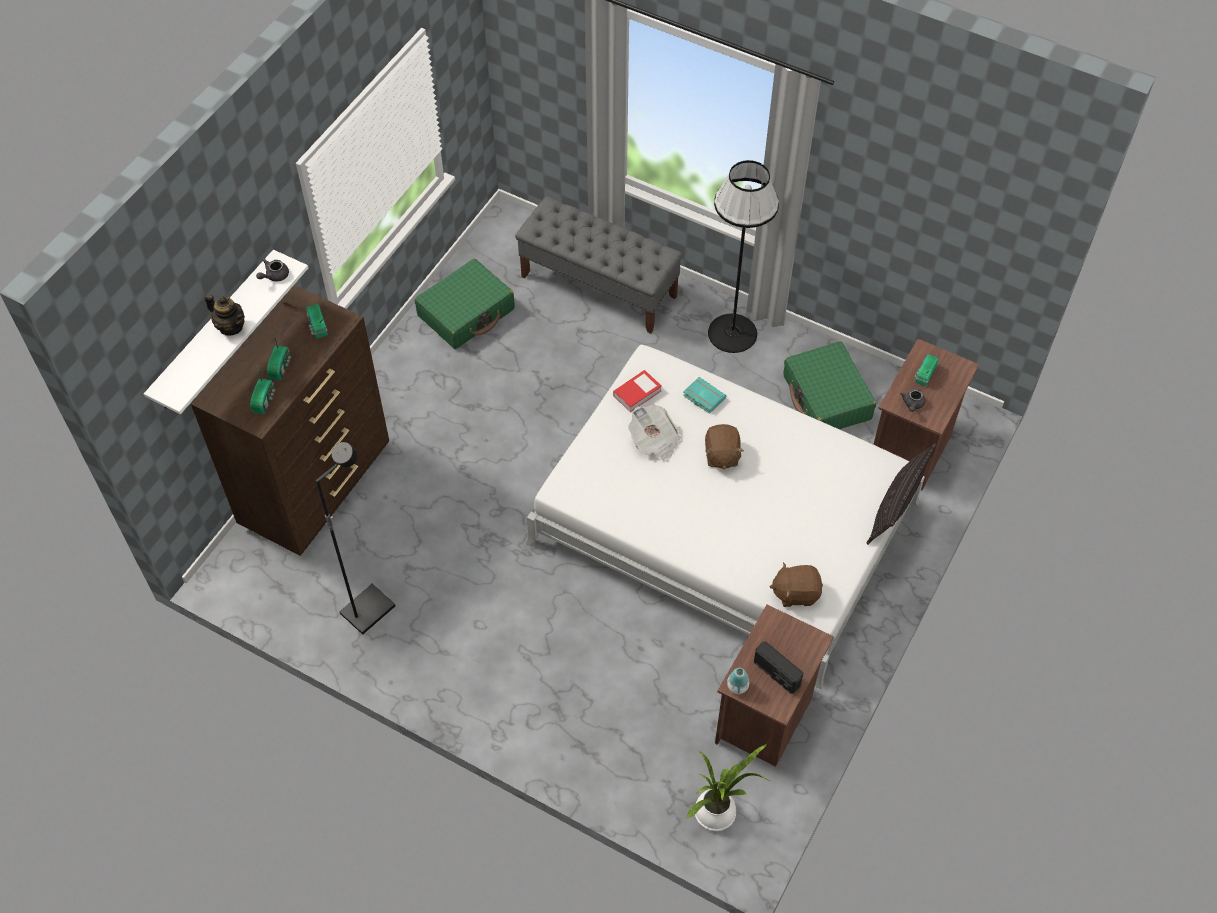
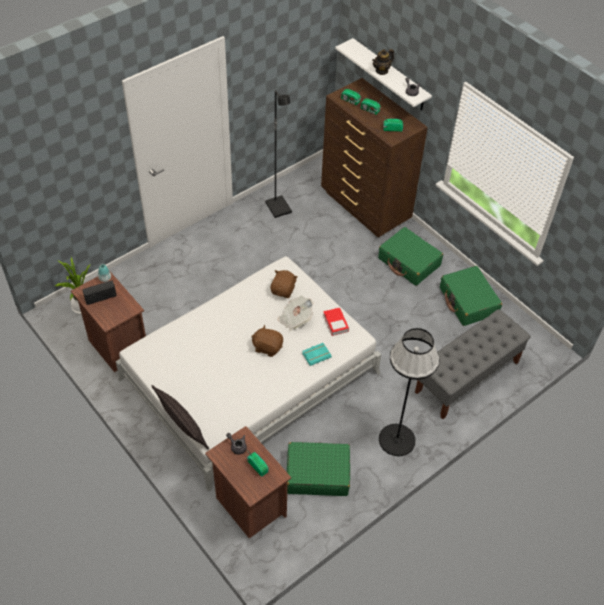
camera: 110 degrees right, 5 degrees down
(419, 398) = (409, 262): none -> green suitcase
(795, 592) = (154, 345): brown plush toy -> brown plush toy (283, 290)

